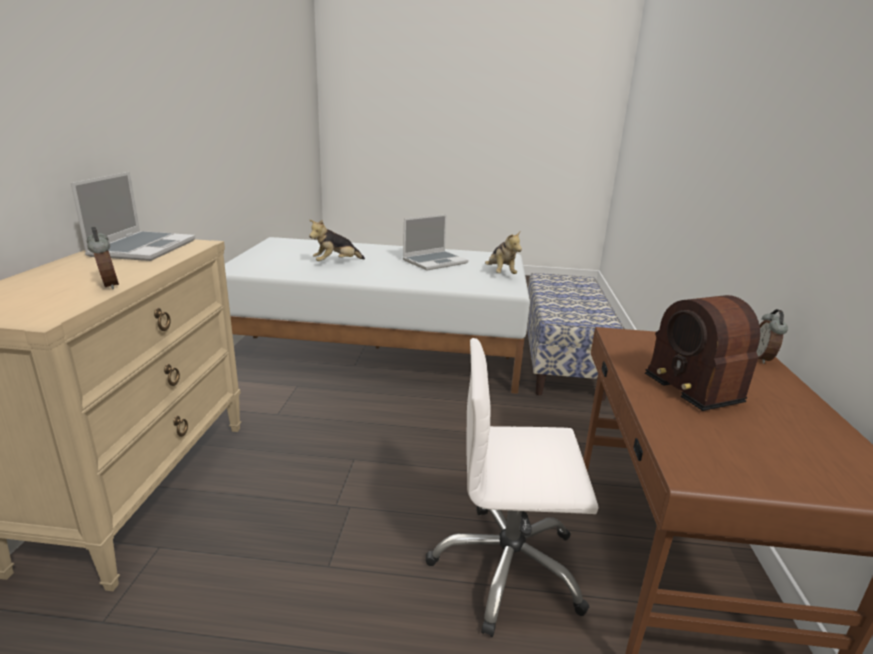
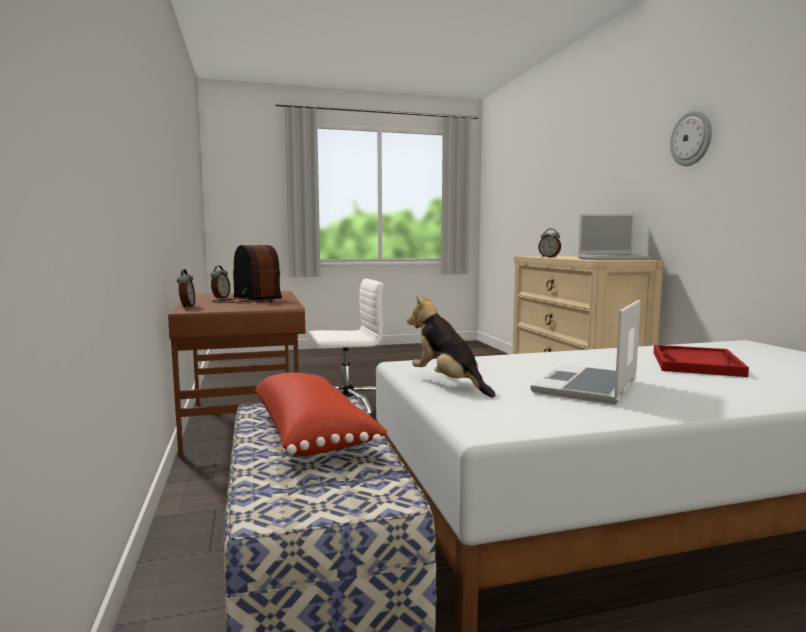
camera: 160 degrees right, 15 degrees down
(110, 69) = (691, 138): none -> wall clock
(143, 248) = (613, 259): laptop -> laptop turned 75 degrees counterclockwise
(336, 263) = (696, 363): plush toy -> red tray
(571, 301) = (313, 434): none -> red pillow
(776, 413) = (220, 298): none -> alarm clock

